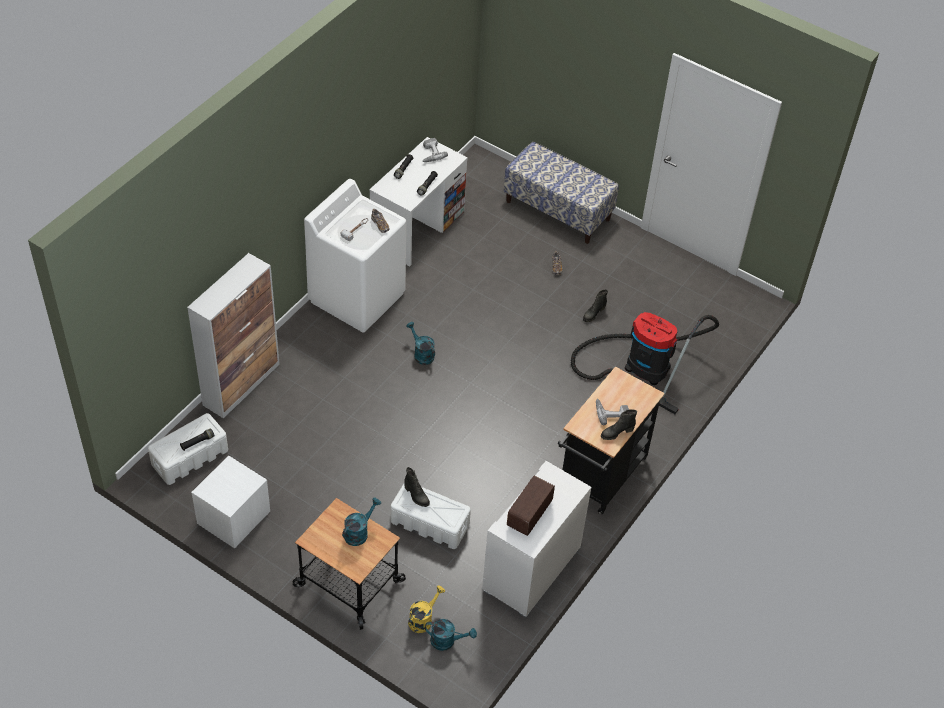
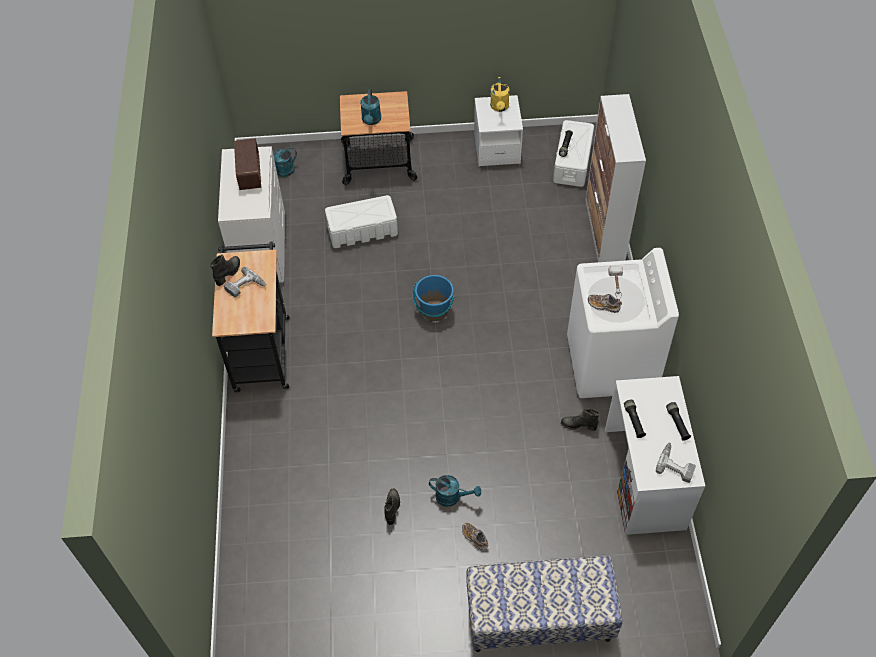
camera: 145 degrees right, 5 degrees up
(416, 496) = (377, 211): black boot -> black boot (578, 425)
(421, 354) = (502, 352): turquoise watering can -> turquoise watering can (452, 497)
(423, 619) = (309, 173): yellow watering can -> yellow watering can (499, 107)
(439, 415) = (434, 311): none -> blue bucket
(642, 366) = (302, 483): vacuum cleaner -> none

